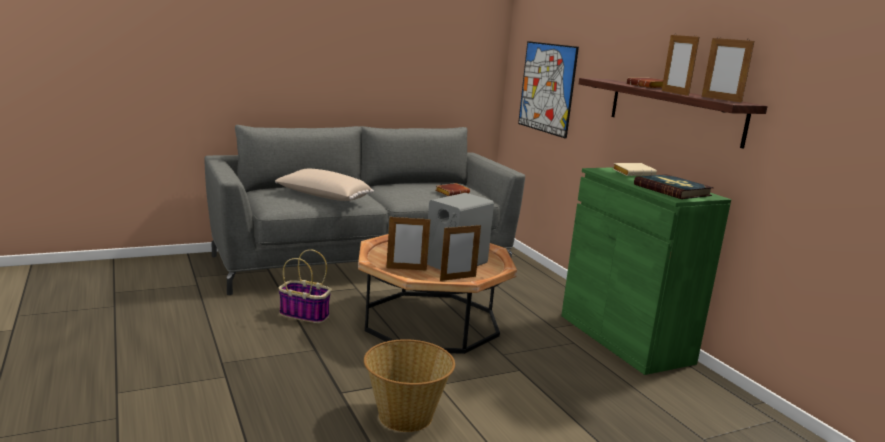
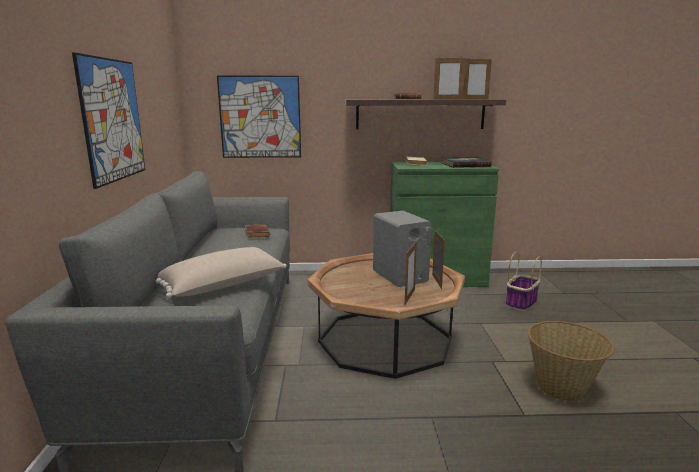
camera: 65 degrees left, 0 degrees up
(305, 315) = (341, 411): basket -> basket (521, 302)
(362, 68) = (113, 120): none -> picture

